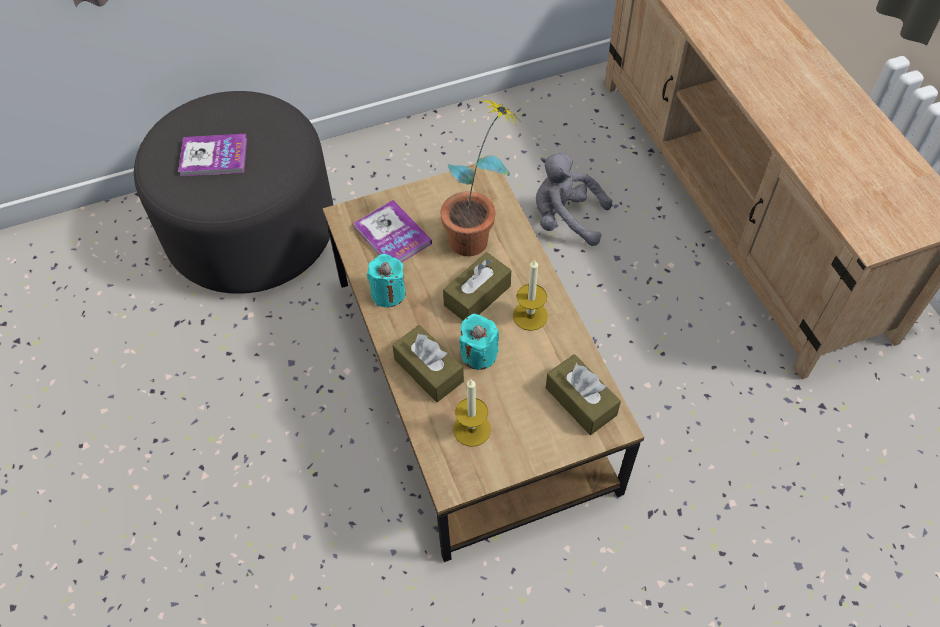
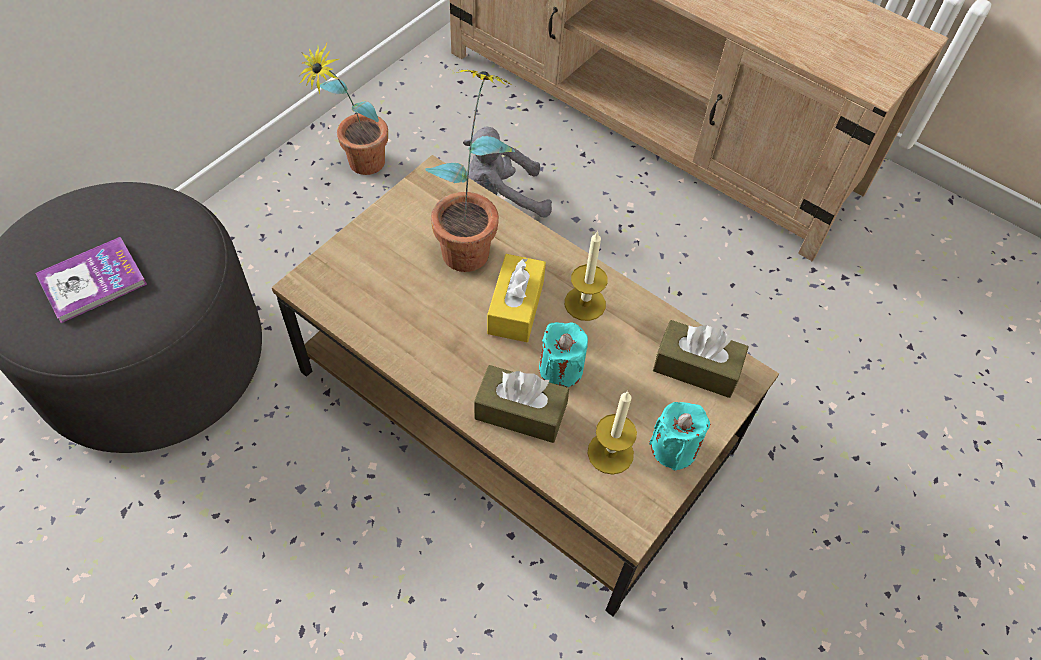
camera: 35 degrees left, 0 degrees up
(388, 293) = (416, 349): turquoise candle -> turquoise candle (674, 448)
(392, 235) = (376, 283): book -> none
(473, 149) = (357, 167): none -> potted plant
(477, 295) = (516, 307): brown tissue box -> yellow tissue box

